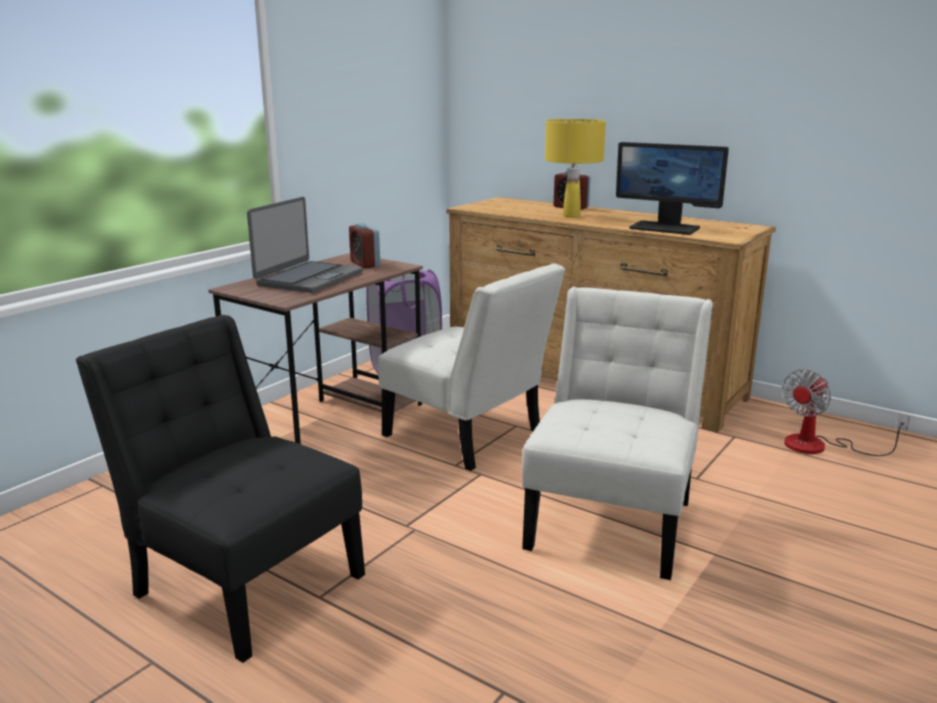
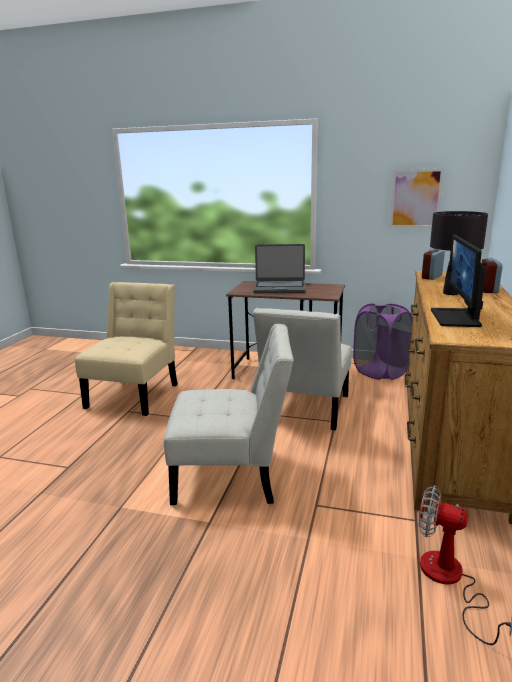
camera: 70 degrees right, 0 degrees up
(243, 580) = (135, 394): black chair -> beige chair
(365, 264) = (323, 290): alarm clock -> alarm clock (431, 277)
(383, 112) = (415, 198): none -> picture
(571, 216) = (450, 293): yellow table lamp -> black table lamp

